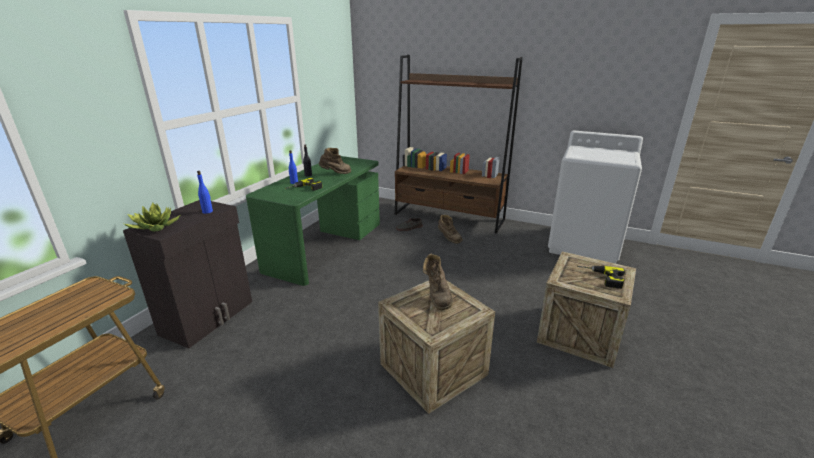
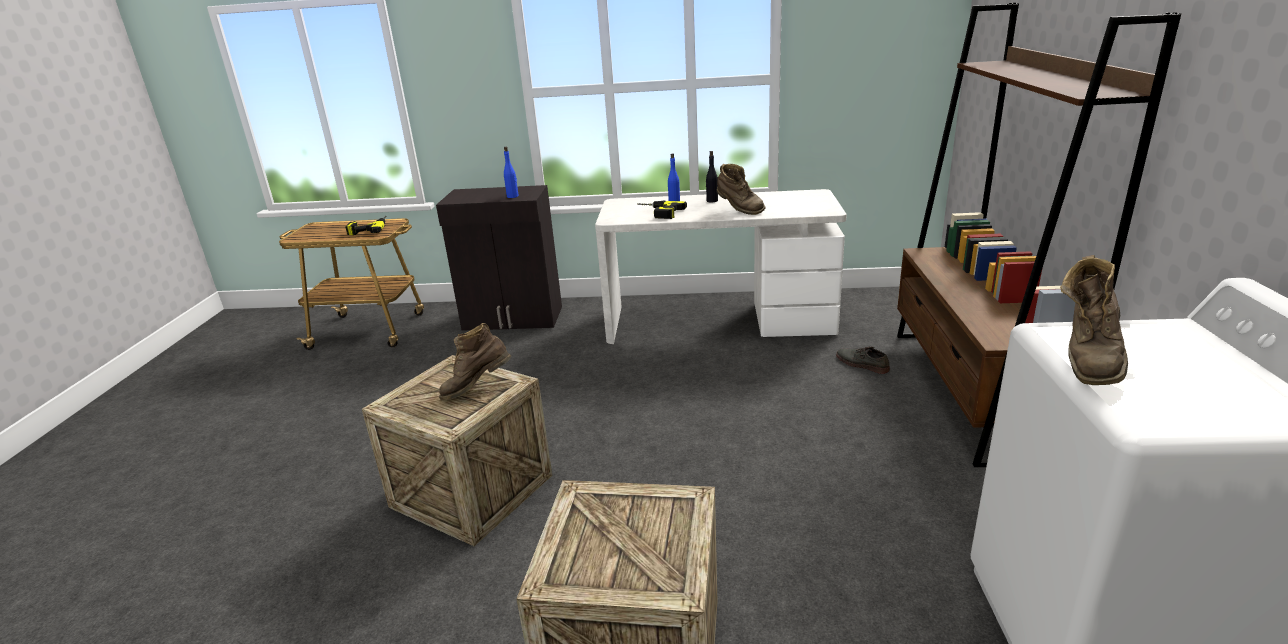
camera: 70 degrees right, 0 degrees up
(155, 227) = (464, 194): potted plant -> none
(325, 246) = (719, 321): green desk -> white desk
(448, 238) = (870, 413): brown boot -> brown boot (1088, 361)
(601, 278) = (615, 550): power drill -> power drill (369, 228)

